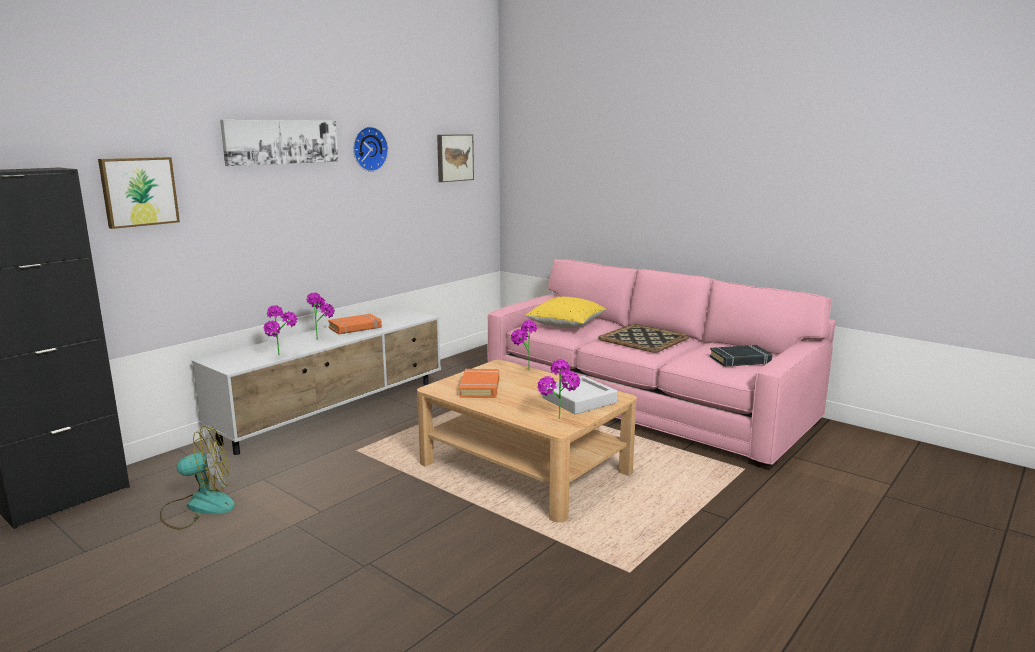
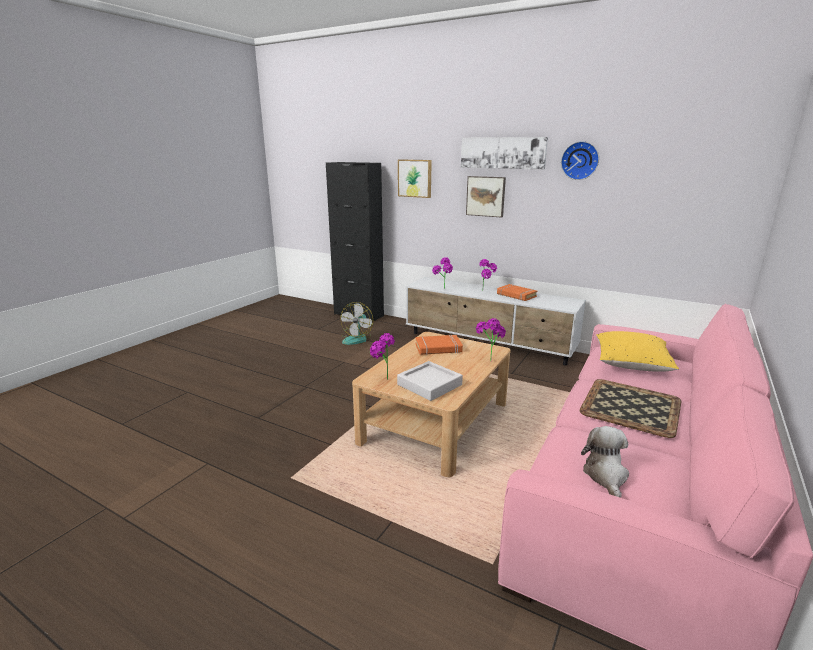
camera: 80 degrees right, 5 degrees up
(199, 507) = (357, 338): fan -> fan turned 45 degrees clockwise
(454, 157) = (693, 174): picture -> picture (486, 196)
(740, 360) = (606, 476): black book -> plush toy

